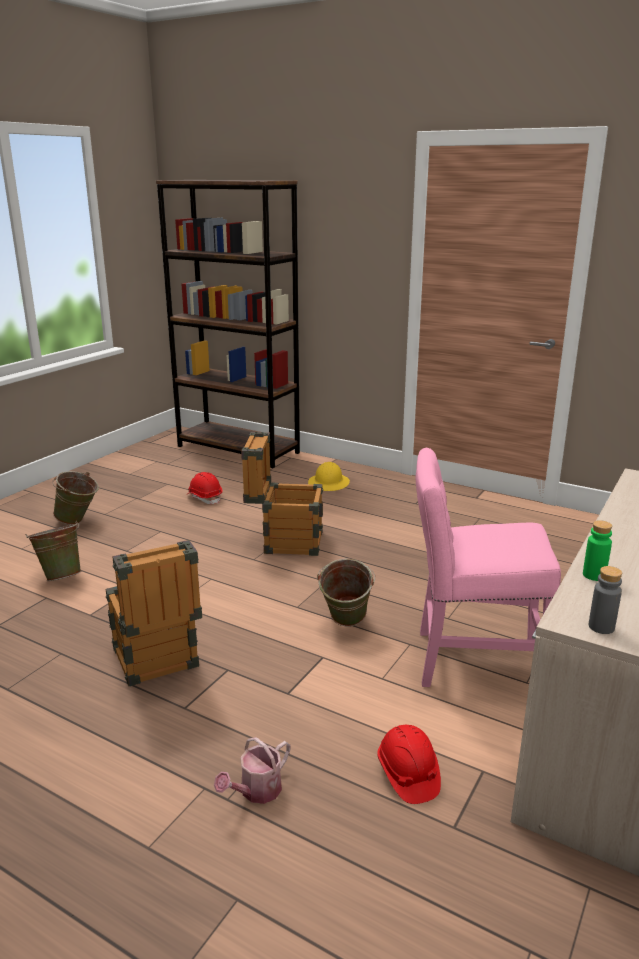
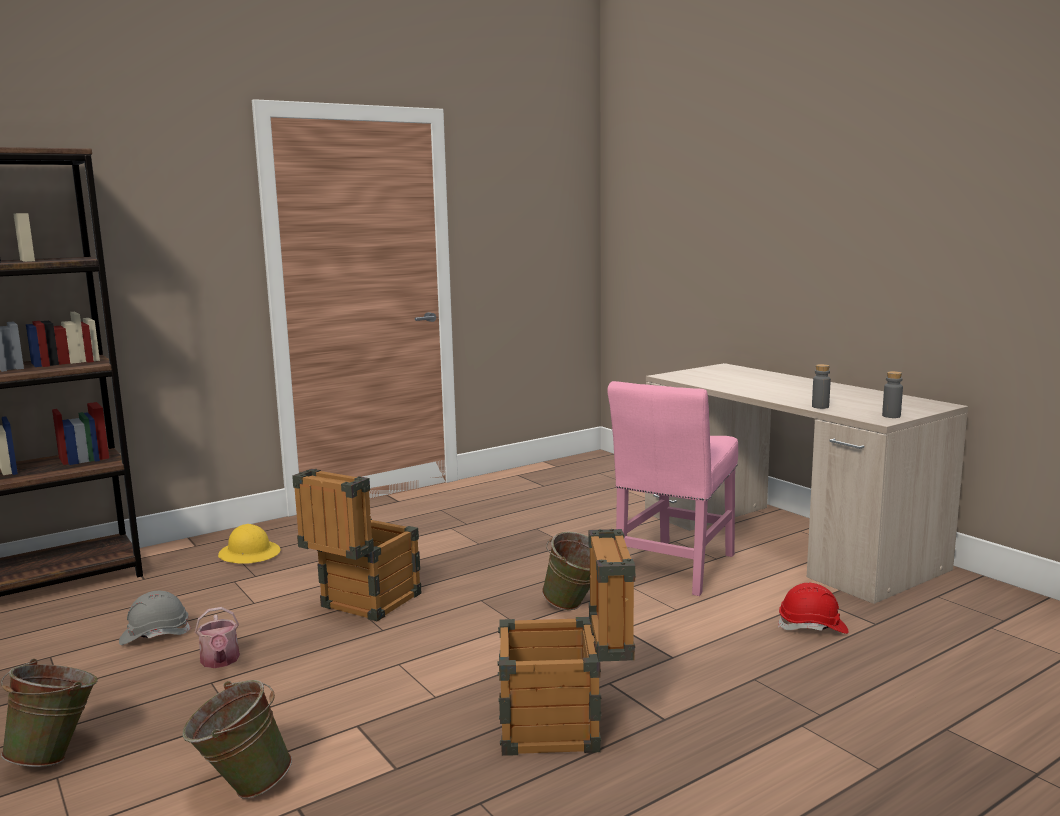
camera: 65 degrees left, 10 degrees down
(204, 498) = (155, 635): red hard hat -> grey hard hat
(256, 791) = (814, 698): watering can -> watering can (220, 661)
(594, 575) = (820, 407): green bottle -> grey bottle

